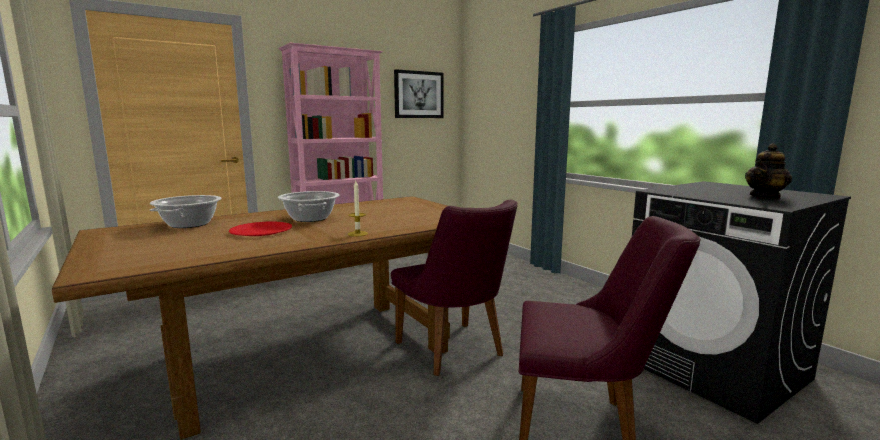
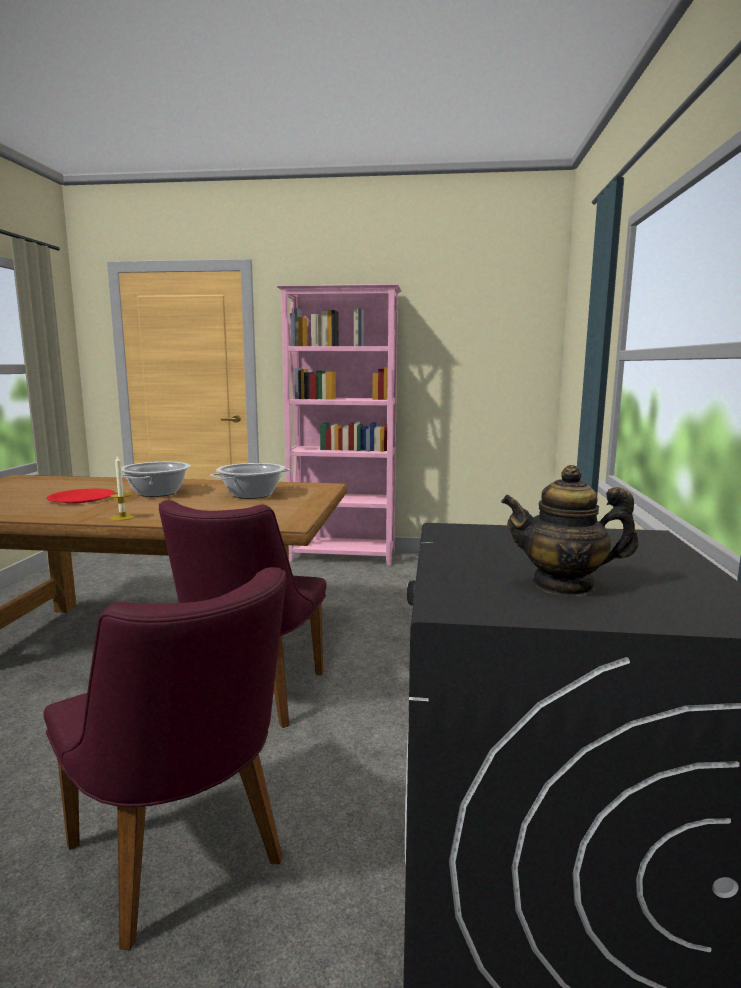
camera: 40 degrees right, 0 degrees up
(189, 224) = (72, 482): cooking pot -> cooking pot (252, 494)
(418, 94) = (481, 340): picture -> none

